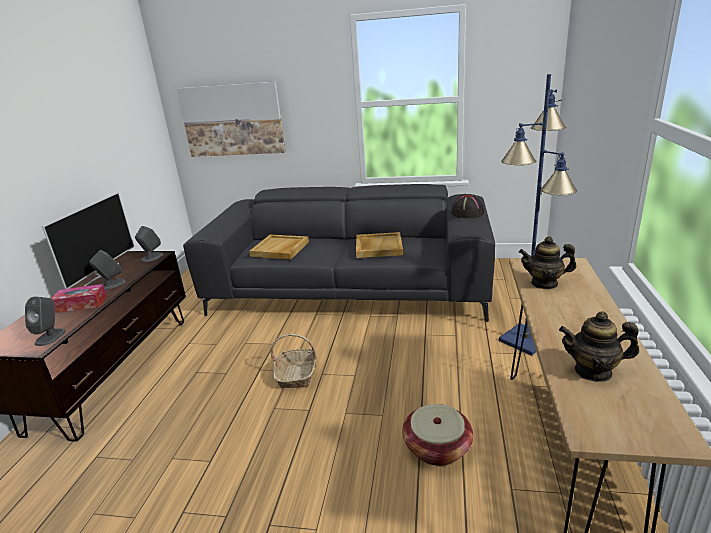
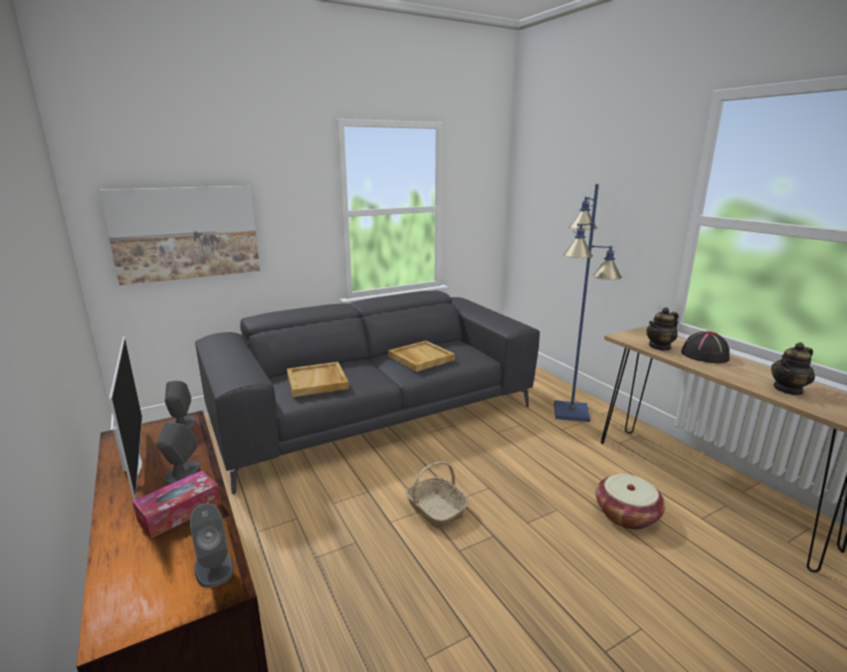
camera: 40 degrees left, 5 degrees down
(467, 213) = (484, 312): black hat -> black hat (704, 355)

